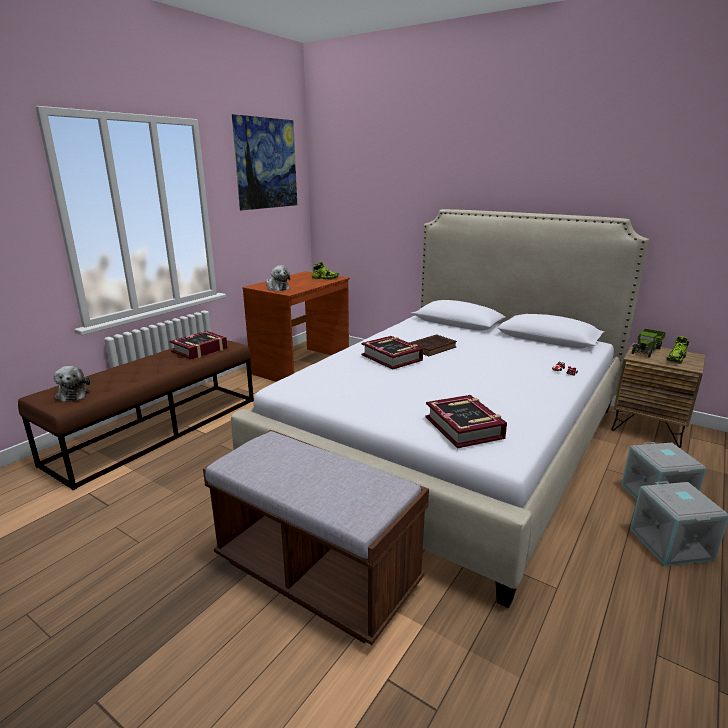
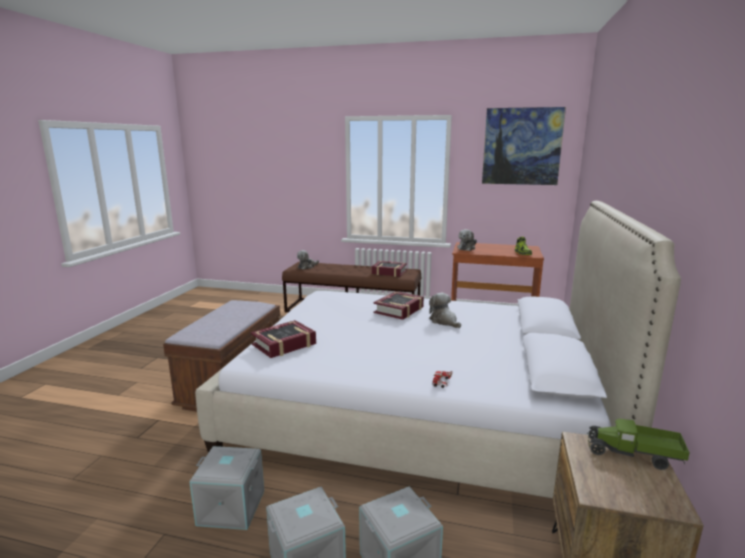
camera: 70 degrees right, 5 degrees down
(433, 348) = (444, 321): brown book -> plush toy
(606, 591) = (230, 508): none -> grey storage box
(676, 359) = (618, 481): shoe -> none

